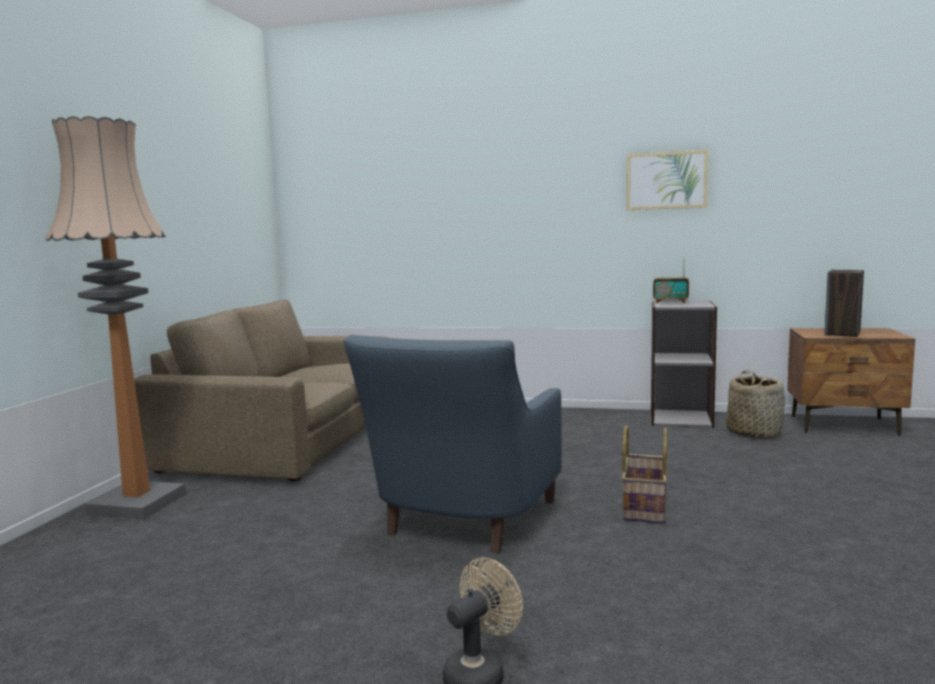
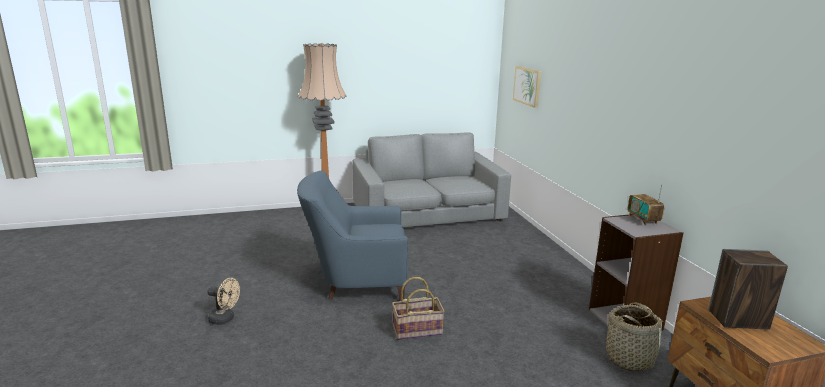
camera: 60 degrees right, 10 degrees up
(289, 439) = (428, 212): brown sofa -> grey sofa
(666, 180) = (677, 108): picture -> picture (527, 86)

